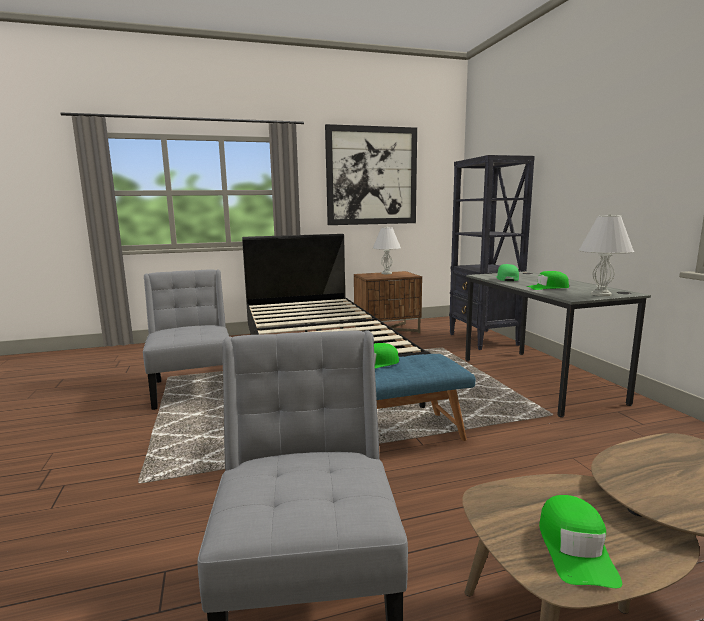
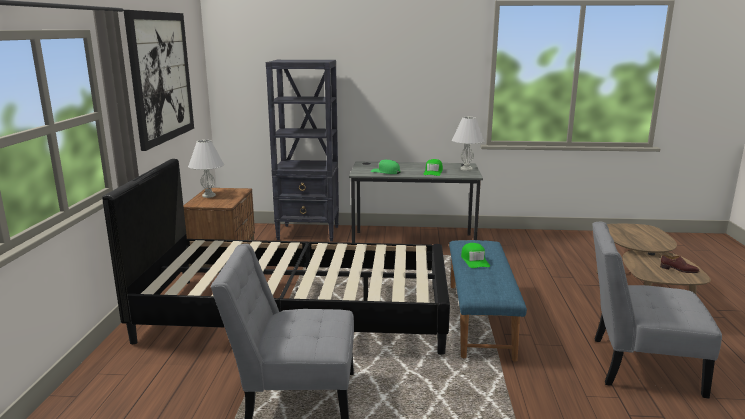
camera: 70 degrees left, 5 degrees up
(575, 549) = (679, 270): green cap -> brown shoe

